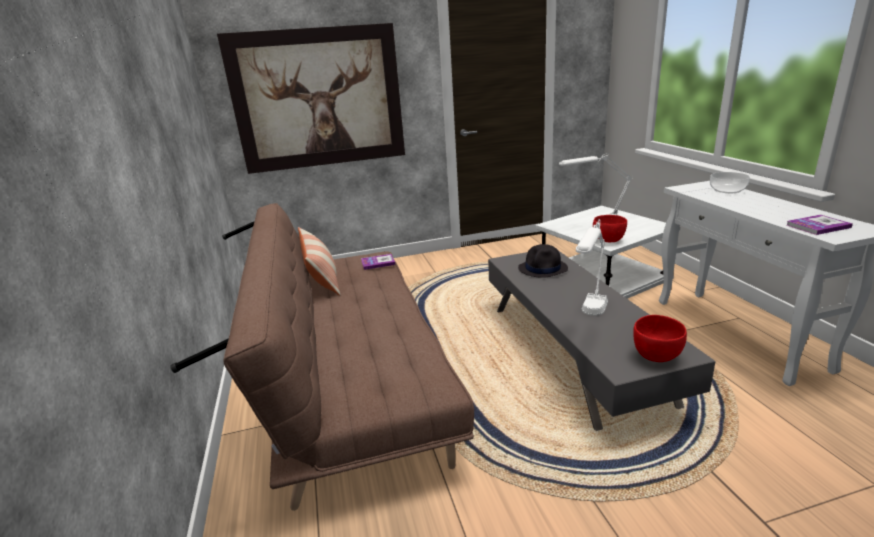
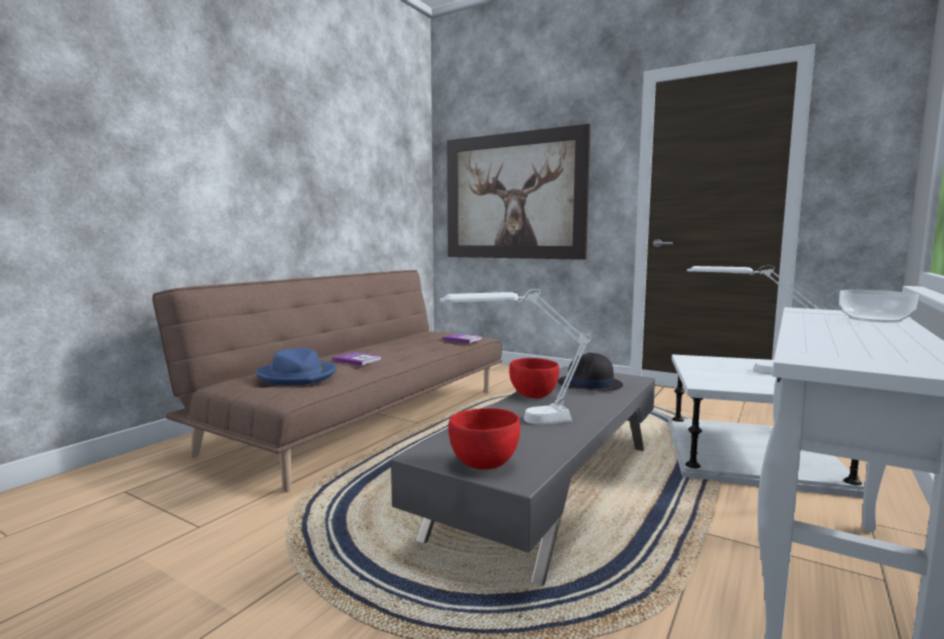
camera: 45 degrees right, 15 degrees down
(322, 277) = (409, 337): pillow -> none
(384, 365) = (298, 376): none -> blue hat
(608, 240) = (715, 382): red bowl -> red bowl (533, 395)
(818, 226) = (843, 352): book -> book (357, 360)

